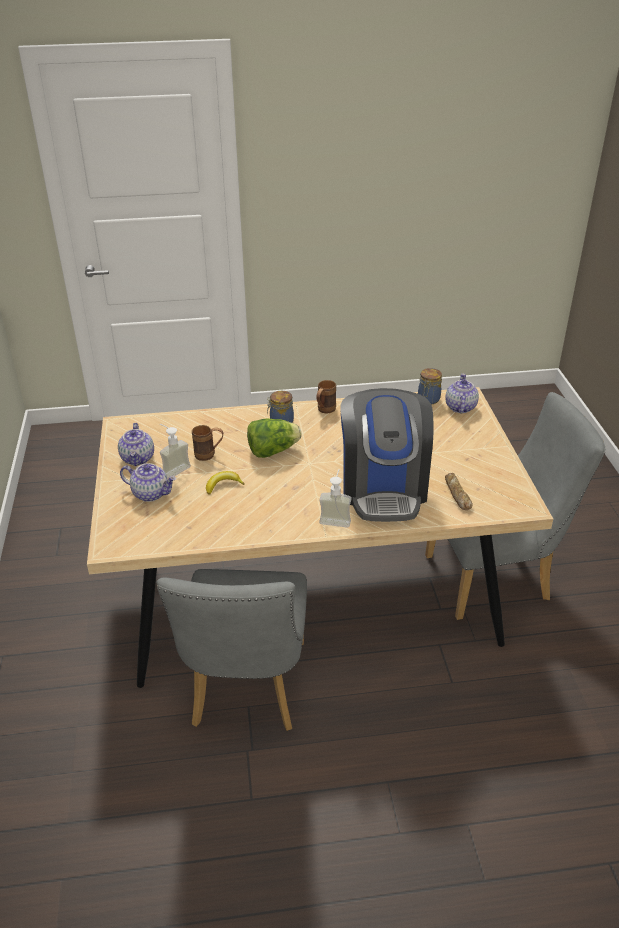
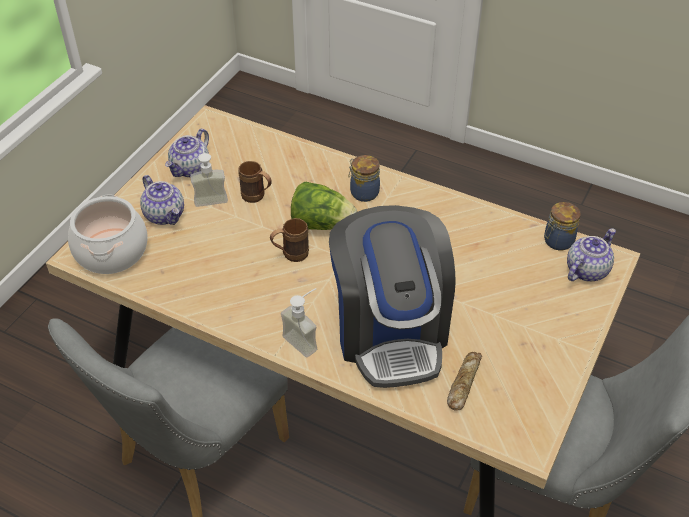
camera: 35 degrees right, 10 degrees up
(135, 533) = (112, 252): none -> cooking pot
(223, 485) = (236, 240): banana -> none
(324, 411) = (423, 199): brown mug -> brown mug (290, 255)
(384, 488) = (390, 330): coffee machine -> coffee machine turned 45 degrees counterclockwise

